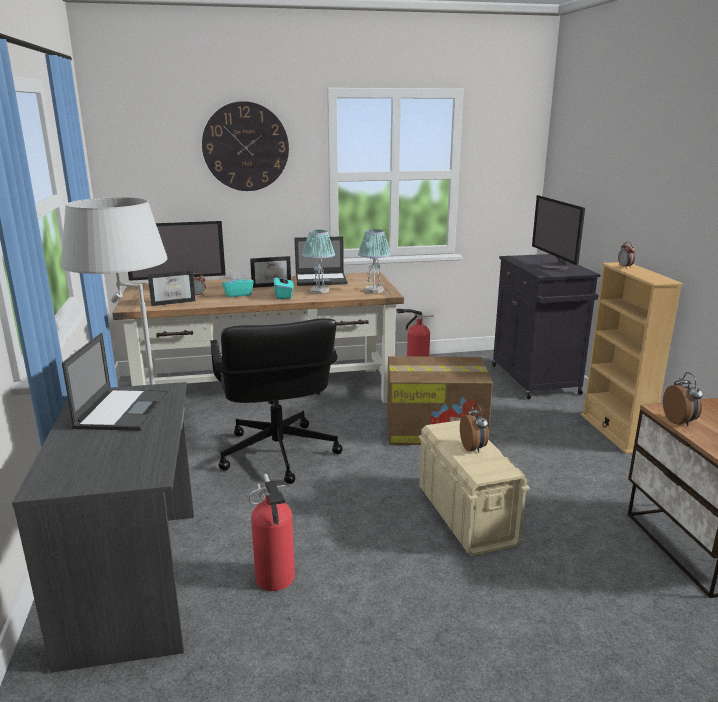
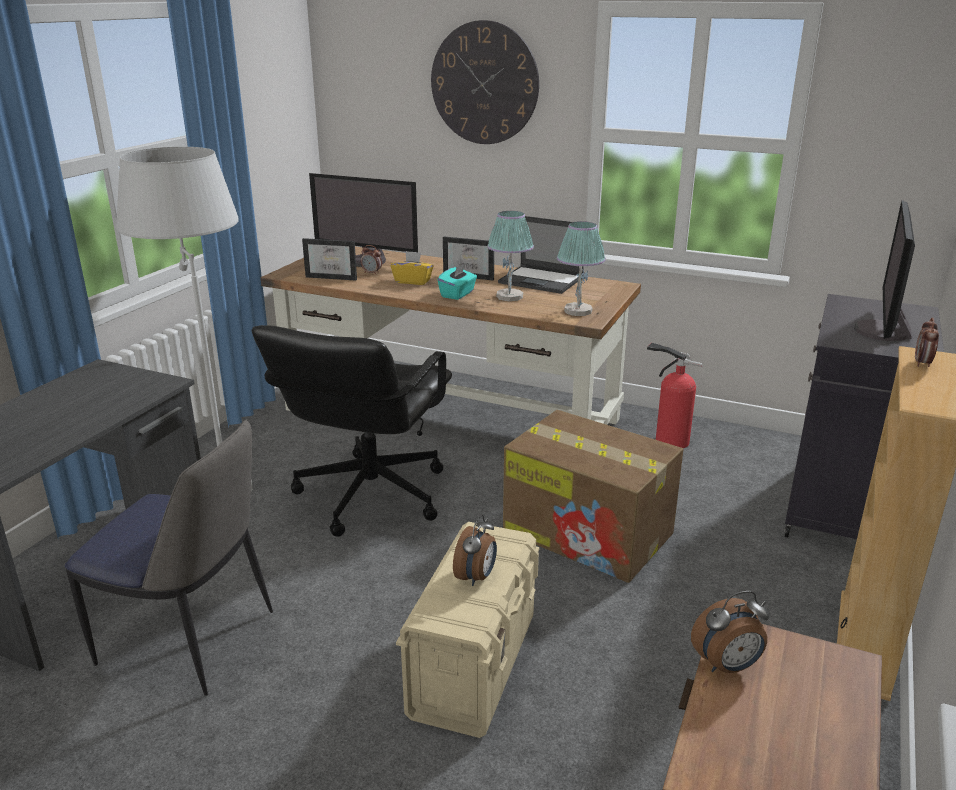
camera: 35 degrees right, 5 degrees up
(123, 410) = (95, 394): laptop -> none
(238, 294) = (413, 281): turquoise tissue box -> yellow tissue box
(275, 580) = (191, 640): fire extinguisher -> chair
(680, 421) = (727, 666): alarm clock -> alarm clock turned 45 degrees clockwise

